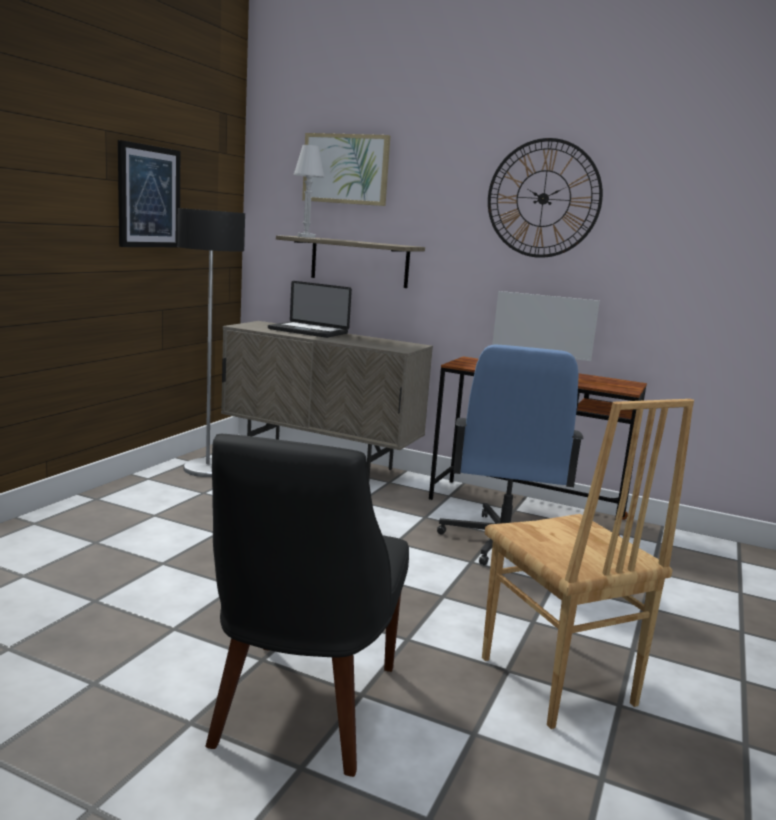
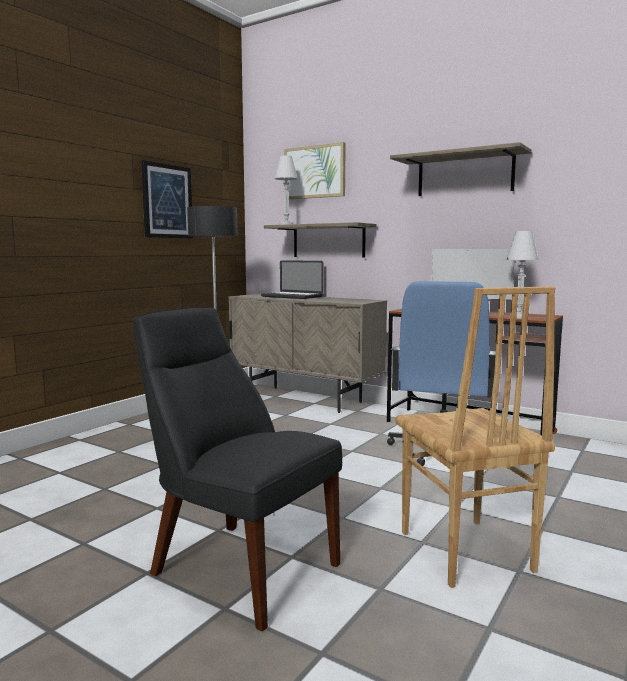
camera: 10 degrees right, 5 degrees down
(302, 710) = (238, 567): black chair -> black chair turned 105 degrees clockwise
(543, 198) = (465, 174): wall clock -> shelf
(599, 385) = (518, 317): none -> white table lamp

